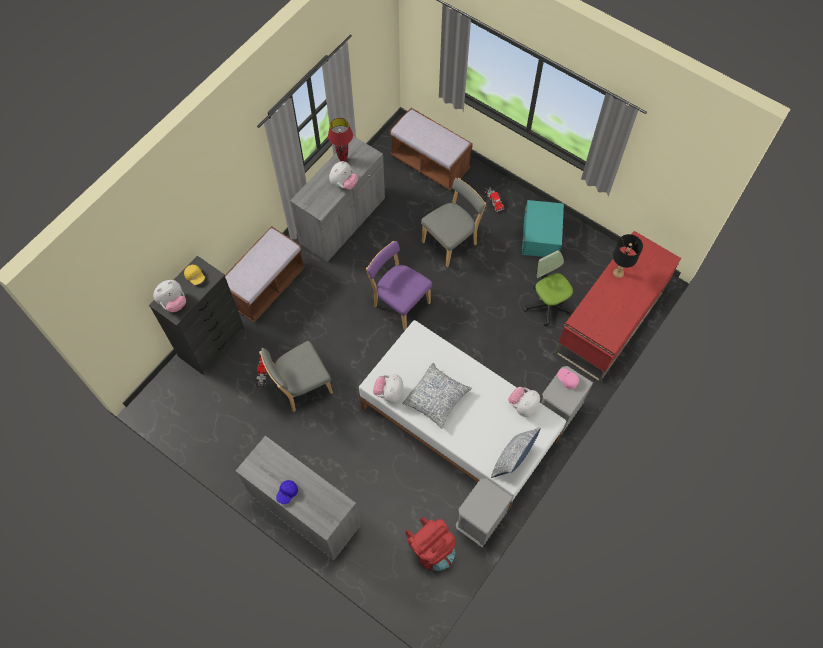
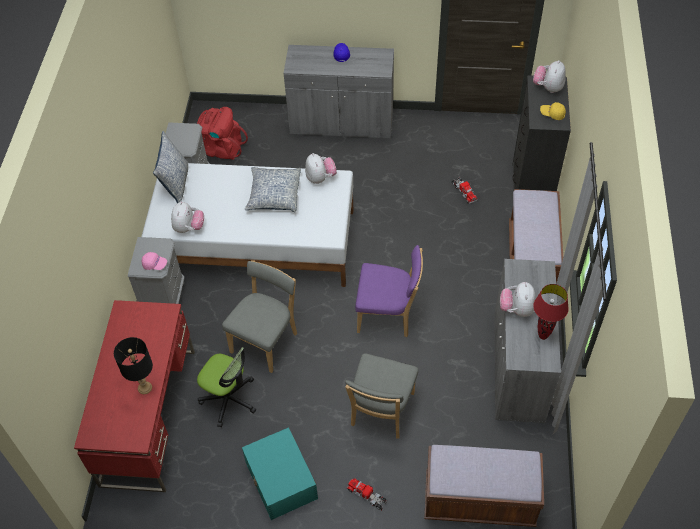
camera: 150 degrees right, 10 degrees down
(301, 387) = (420, 198): grey chair -> grey chair (266, 341)

